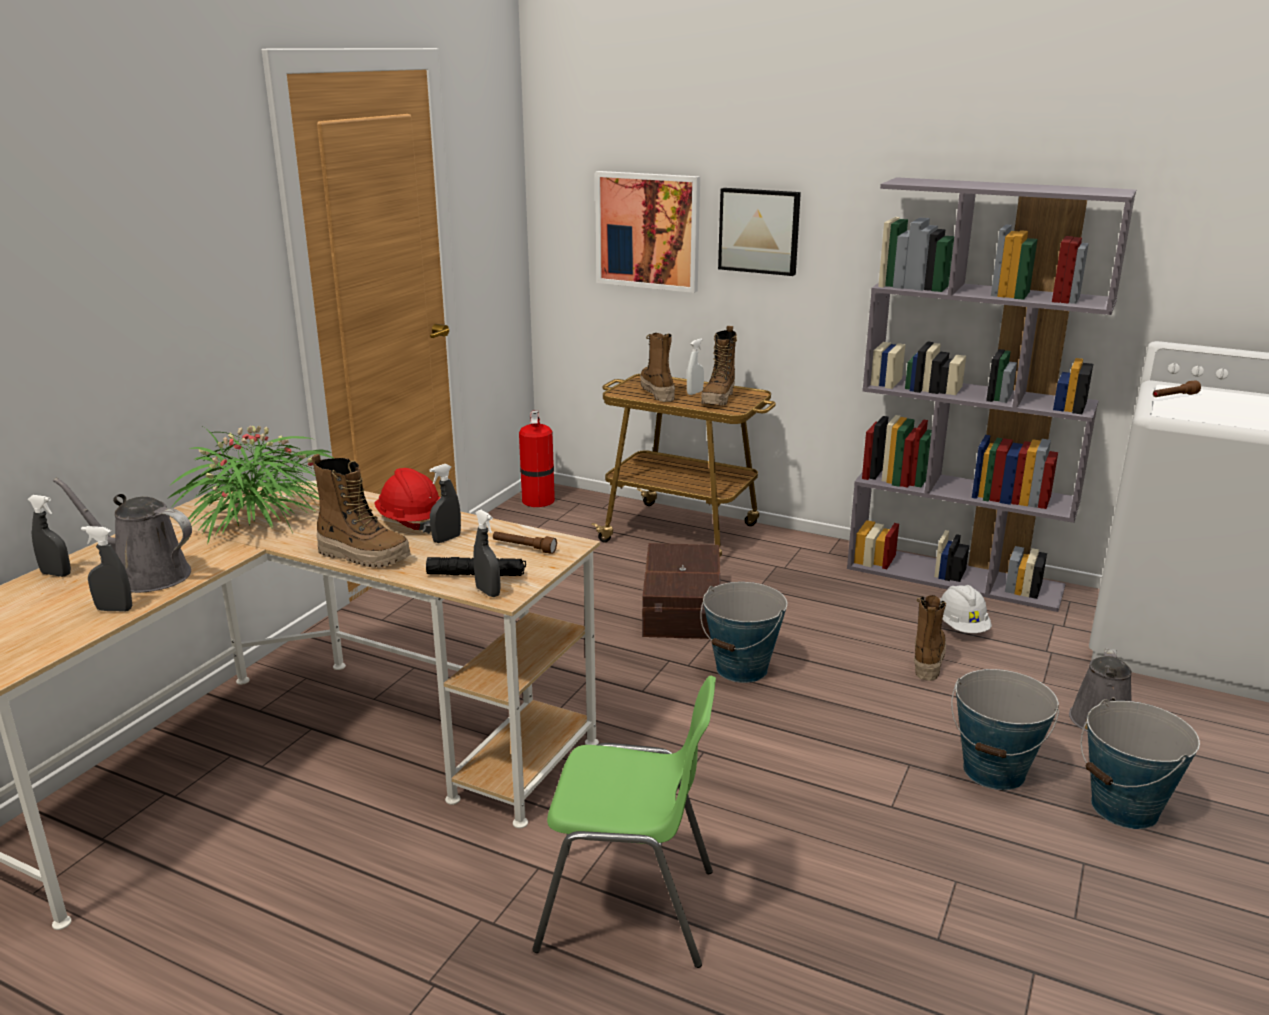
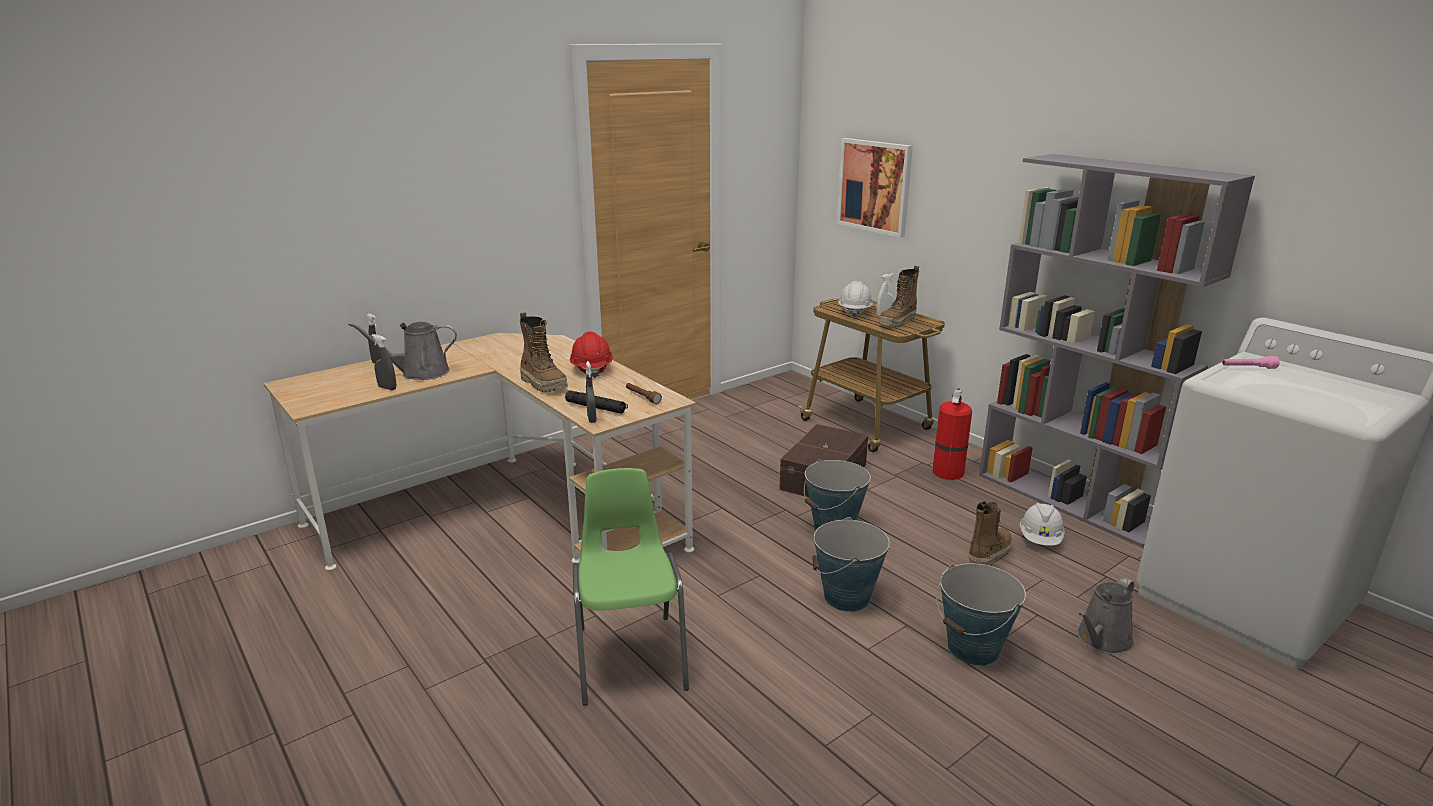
camera: 25 degrees right, 0 degrees up
(146, 575) = (420, 373): grey watering can -> grey watering can turned 60 degrees counterclockwise
(257, 518) = (508, 352): potted plant -> none
(446, 539) = (601, 383): grey spray bottle -> none
(538, 500) = (780, 383): fire extinguisher -> fire extinguisher (948, 471)
(629, 909) = (630, 657): green chair -> green chair turned 135 degrees counterclockwise
(657, 392) = (854, 311): boot -> white hard hat
(759, 231) = (951, 192): picture -> none
(1125, 808) = (1064, 707): bucket -> bucket (846, 597)
(1174, 397) = (1248, 368): brown flashlight -> pink flashlight

